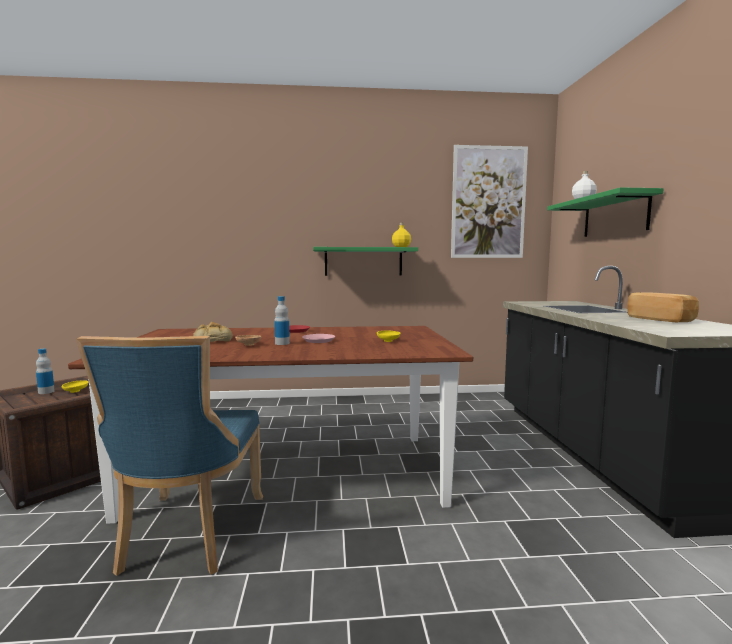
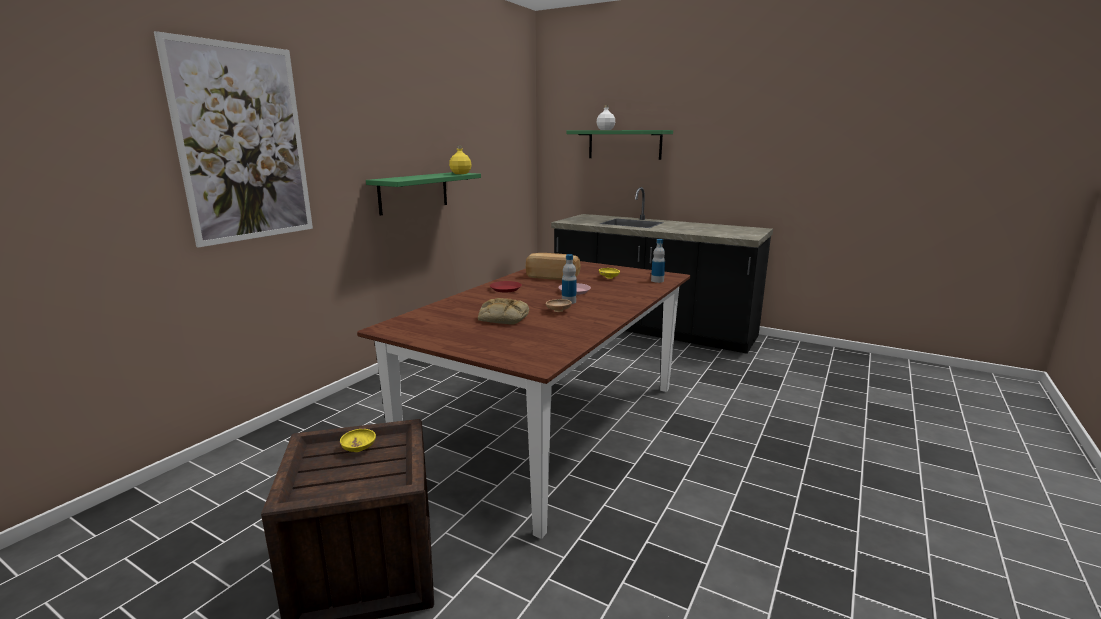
camera: 55 degrees left, 10 degrees up
(46, 392) = (322, 469): bottle -> bottle (657, 281)
(189, 534) = (607, 495): blue chair -> none
(488, 202) = (501, 119): picture -> picture (244, 144)
(660, 319) = (701, 226): bread -> bread (553, 277)

